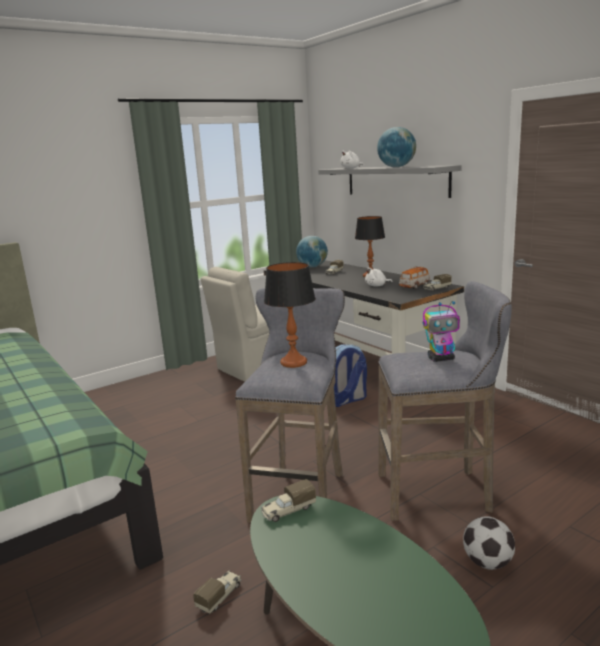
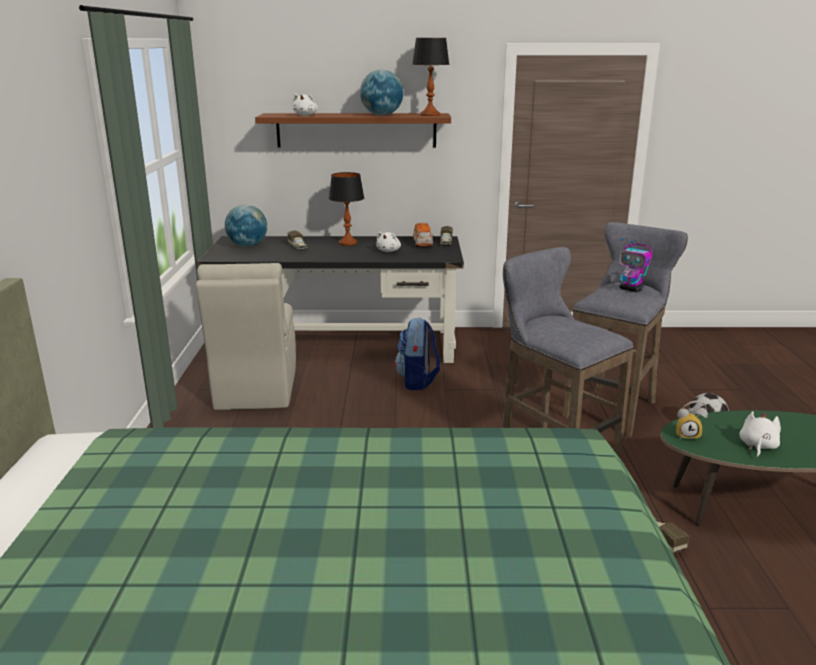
camera: 55 degrees left, 5 degrees up
(288, 511) = (687, 435): toy truck -> alarm clock
(294, 362) = (569, 325): table lamp -> table lamp (430, 114)
(310, 559) = (757, 446): none -> white plush toy
(396, 181) = (356, 130): grey shelf -> brown shelf
(441, 358) = (631, 289): toy robot -> toy robot turned 105 degrees clockwise

